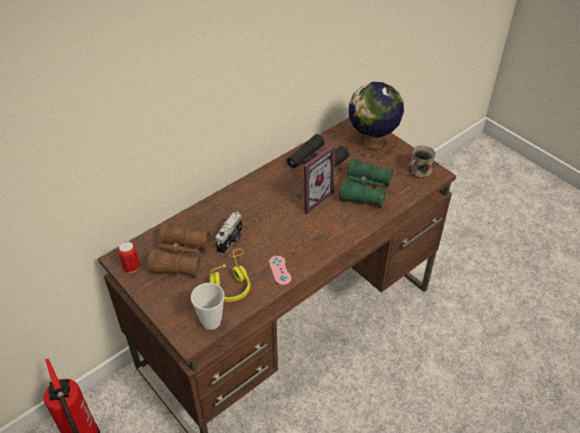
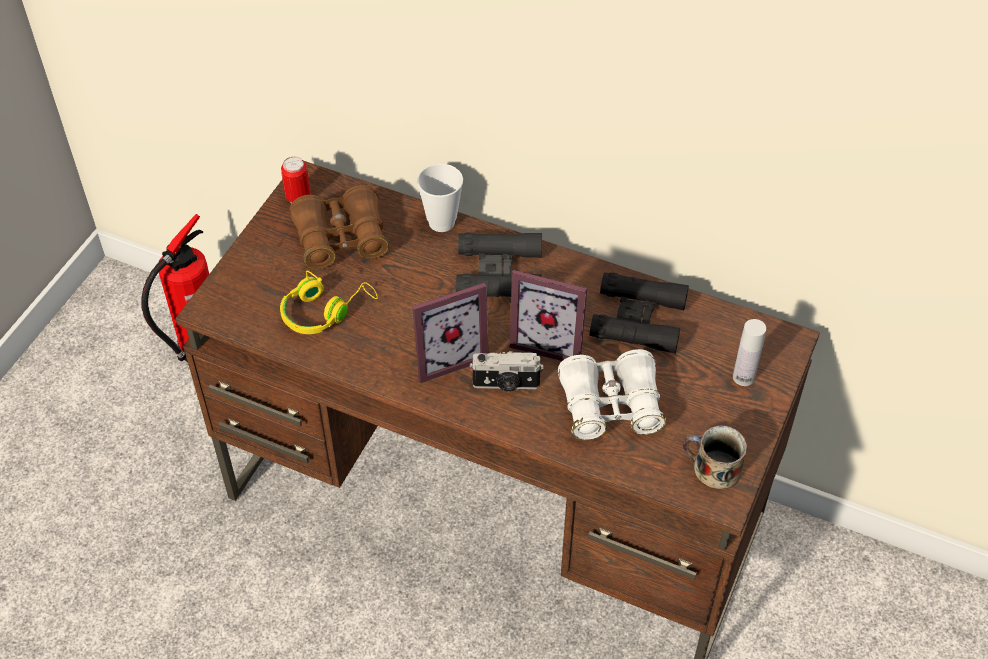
camera: 65 degrees right, 5 degrees up
(211, 321) = (247, 318): cup -> cup (441, 222)
(231, 241) = (402, 280): camera -> camera (506, 384)
(253, 201) = (499, 273): none -> black binoculars
(280, 270) = (375, 357): pink game controller -> none
(297, 240) = (446, 355): none -> picture frame
(365, 191) = (610, 406): green binoculars -> white binoculars
(372, 142) = (743, 377): globe -> white bottle

